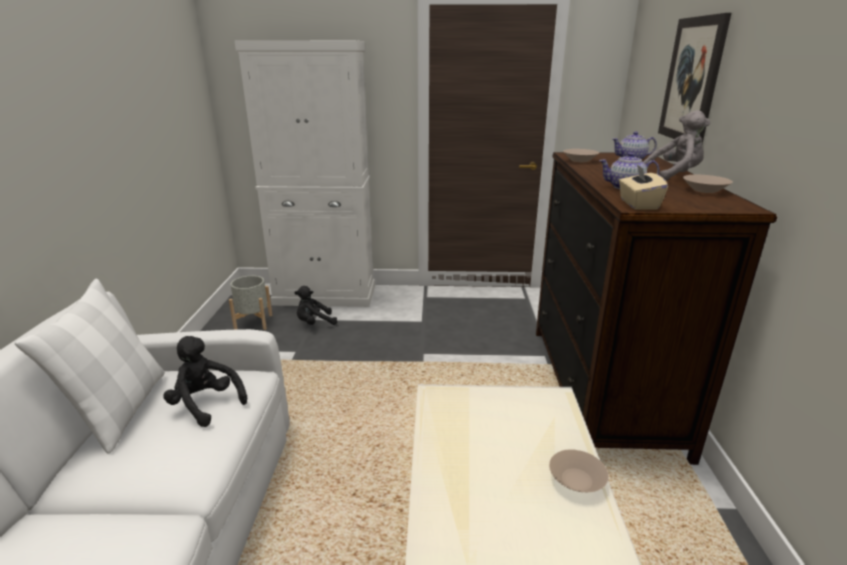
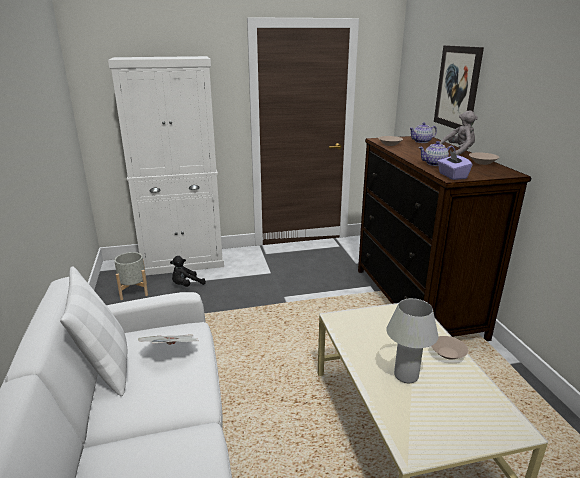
camera: 15 degrees left, 0 degrees up
(205, 404) = (173, 351): black plush toy -> newspaper
(491, 504) = (406, 376): none -> white table lamp
(638, 204) = (452, 176): beige tissue box -> purple tissue box

